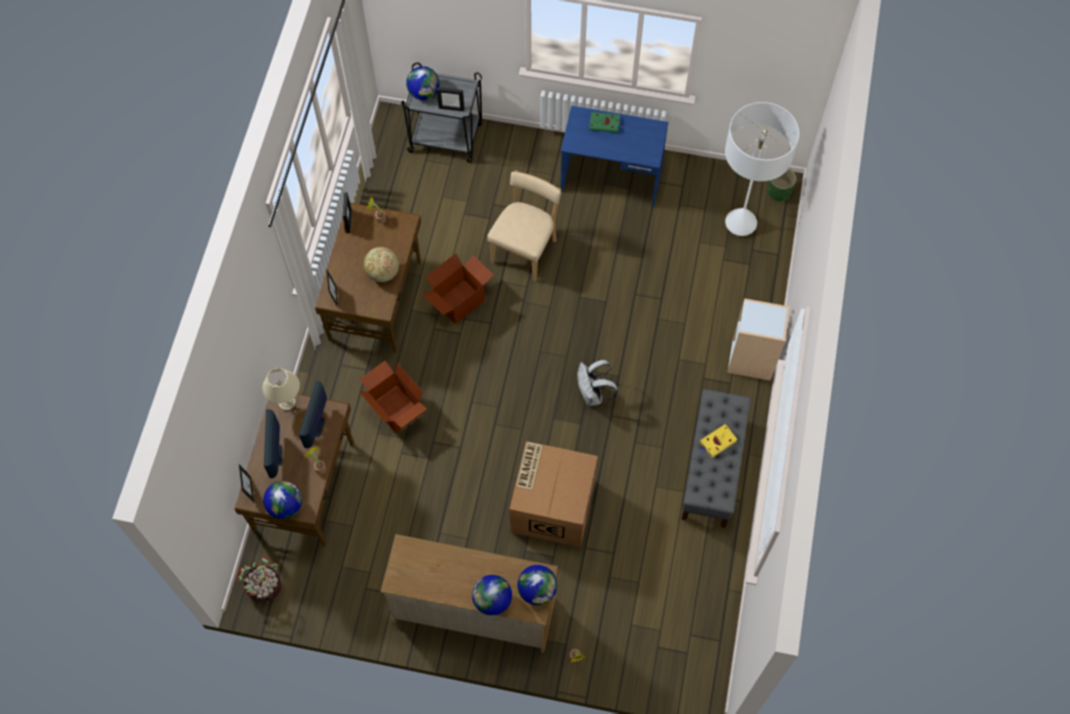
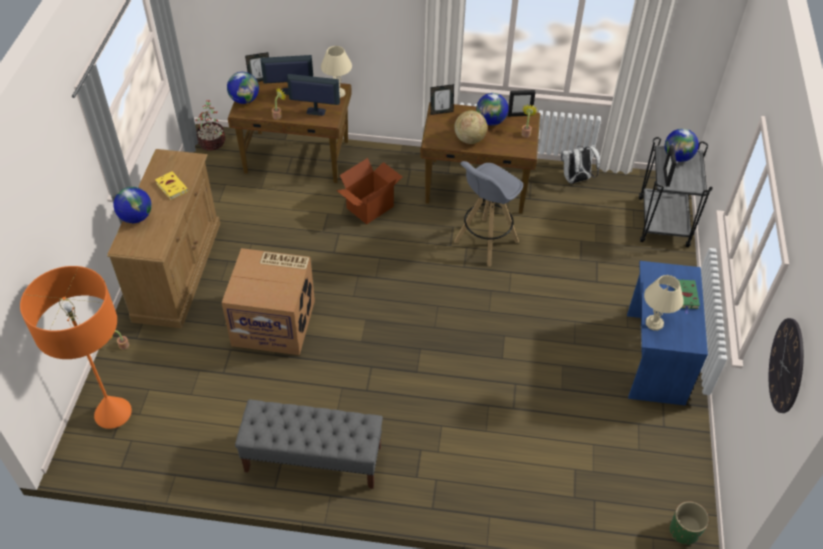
camera: 85 degrees right, 15 degrees down
(459, 301) = (484, 242): cardboard box -> grey stool
(525, 249) = (551, 289): beige chair -> none
(537, 590) = (141, 247): globe -> globe (491, 121)
(593, 394) = (393, 350): white backpack -> white backpack (576, 180)
(634, 153) = (654, 323): none -> beige table lamp
(661, 655) = (114, 415): none -> orange floor lamp
(717, 442) = (316, 426): yellow book -> yellow book (171, 187)
(740, 224) = (627, 487): white floor lamp -> none
(752, 360) = (447, 499): bookcase -> none
(775, 49) = (786, 365): none -> wall clock

